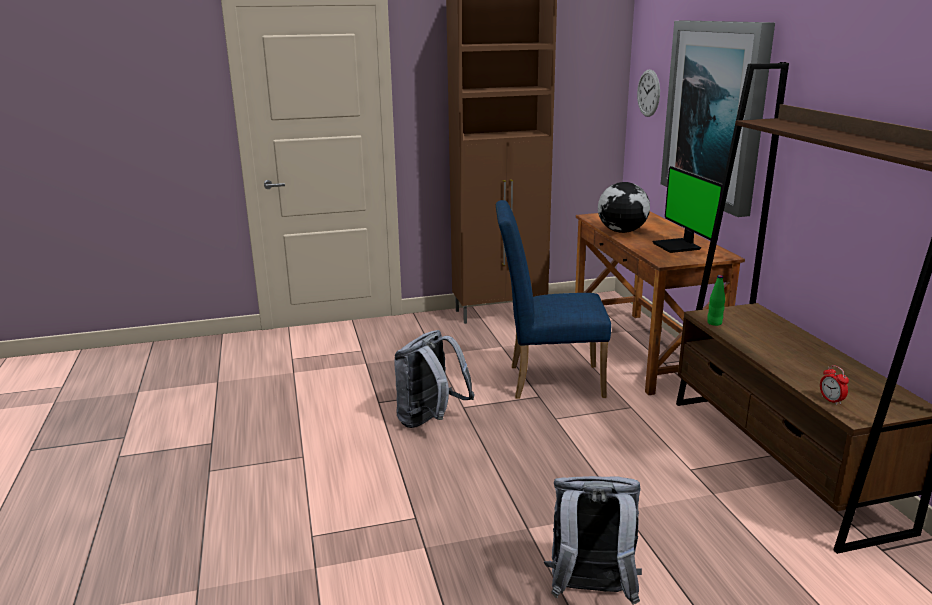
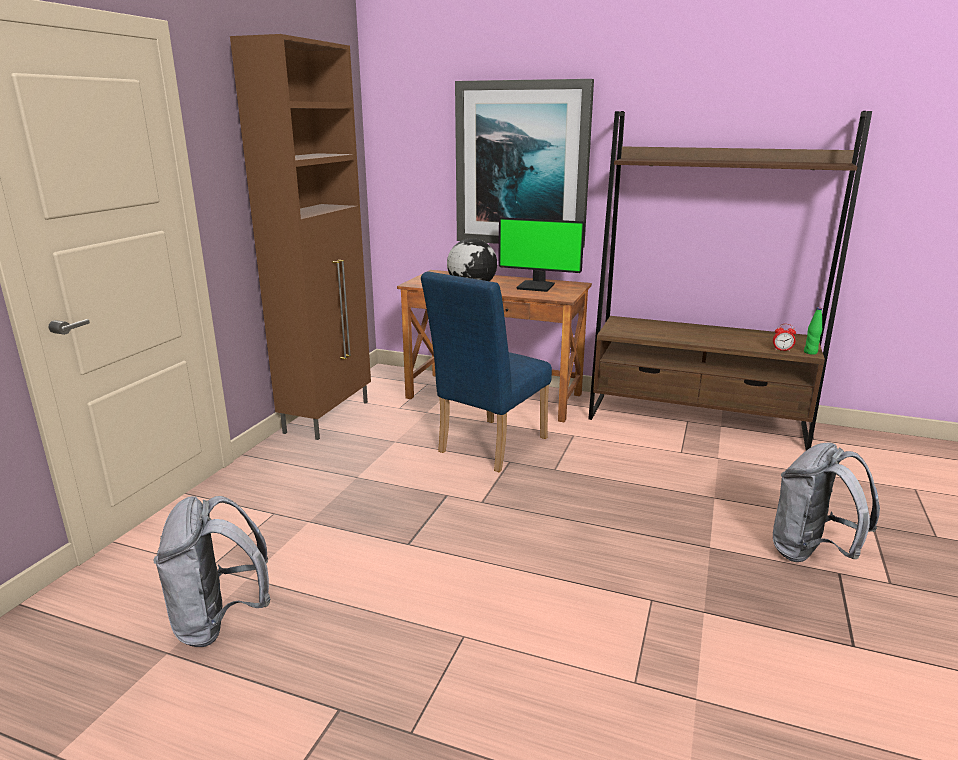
camera: 55 degrees left, 0 degrees up
(430, 421) = (486, 528): grey backpack -> grey backpack (219, 621)
(648, 93) = (407, 156): wall clock -> none
(714, 323) = (630, 334): green bottle -> green bottle (810, 352)

